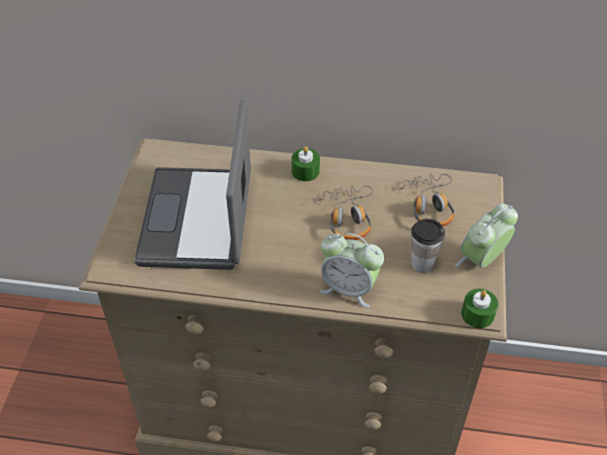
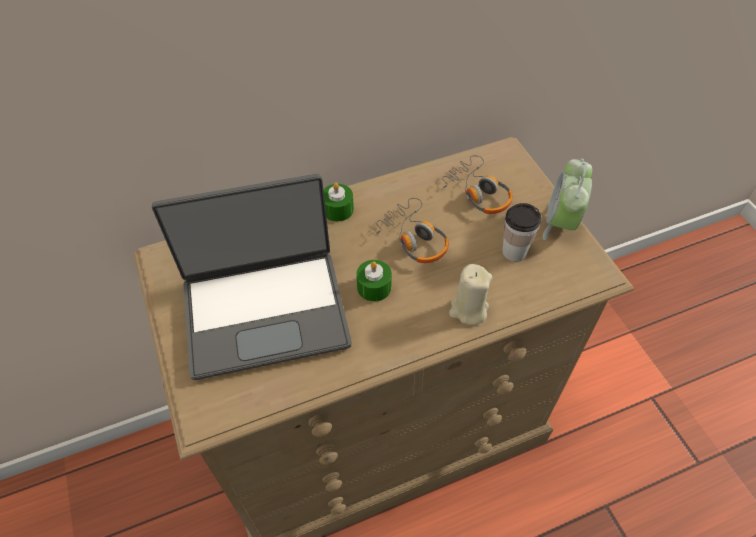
camera: 30 degrees left, 5 degrees up
(199, 219) = (265, 311): laptop -> laptop turned 75 degrees counterclockwise
(349, 288) = (468, 310): alarm clock -> beige candle
(477, 314) = (597, 277): green candle -> green candle (374, 287)

